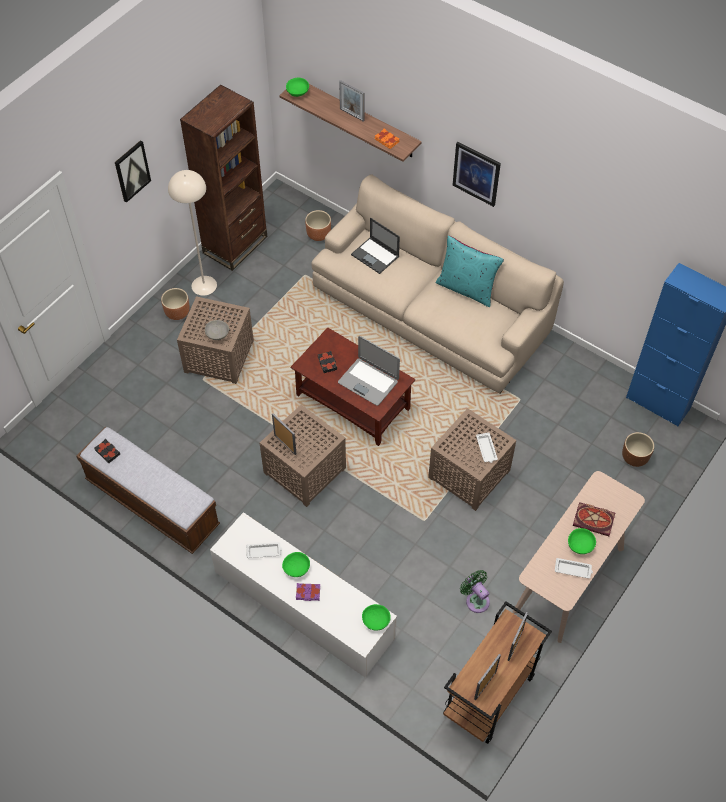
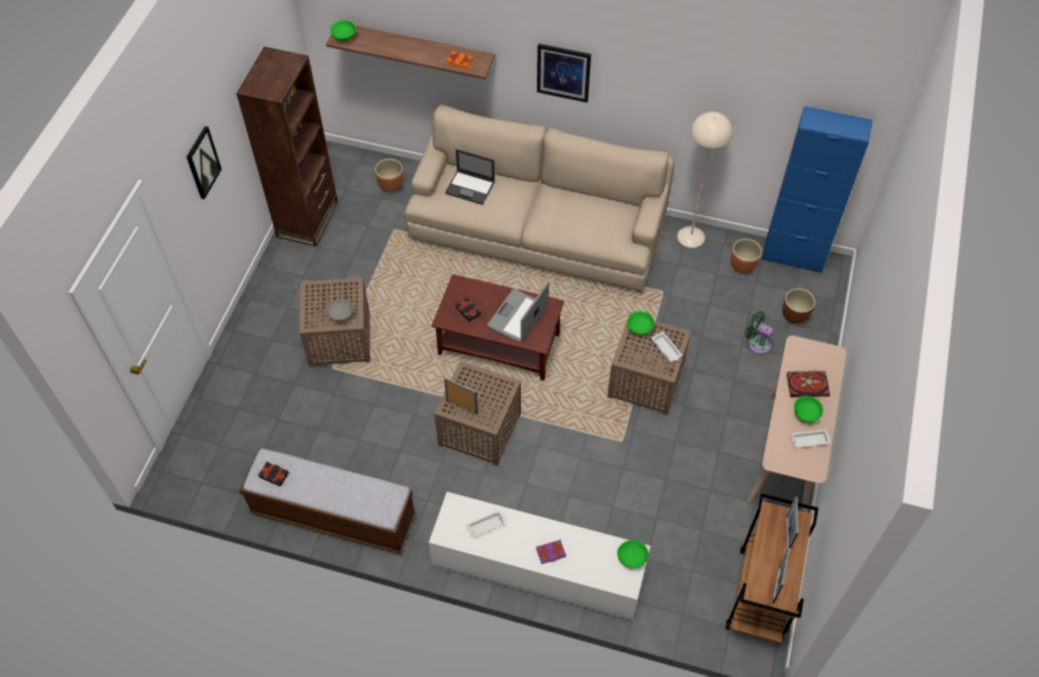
camera: 20 degrees left, 0 degrees up
(177, 313) = (275, 307): brown planter -> brown planter (742, 265)
(204, 285) = (292, 270): beige floor lamp -> beige floor lamp (691, 236)
(296, 568) = (528, 531): green bowl -> green bowl (639, 328)
(352, 115) = (411, 45): picture frame -> none
(368, 381) = (518, 317): laptop -> laptop turned 105 degrees clockwise
(466, 288) = (576, 195): turquoise pillow -> none
(476, 599) = (706, 503): green fan -> green fan (757, 343)

